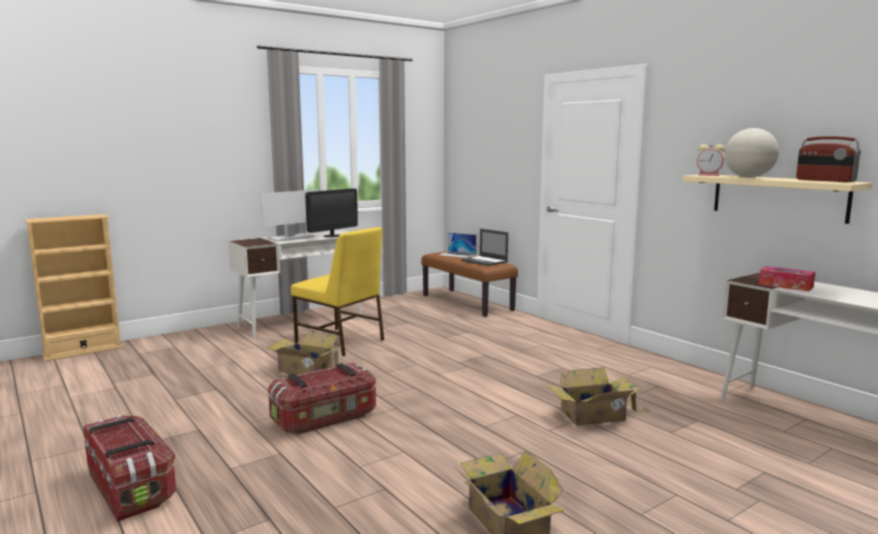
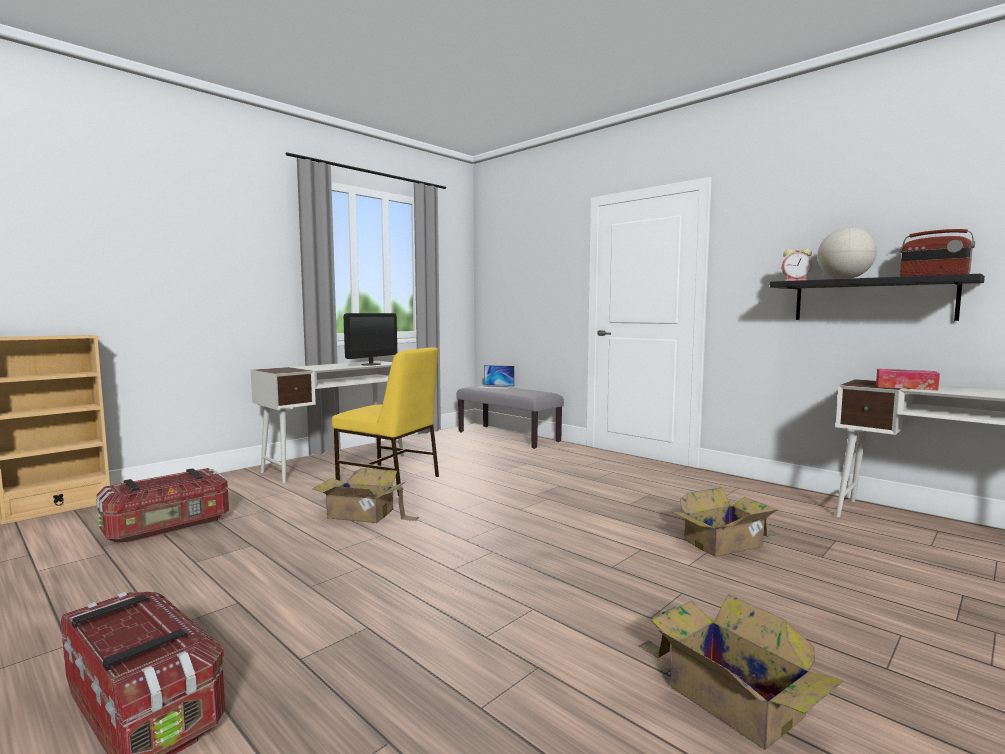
camera: 10 degrees left, 5 degrees down
(290, 238) = (324, 366): monitor -> none
(325, 419) = (410, 573): storage box -> storage box (168, 527)
(467, 303) = (508, 436): brown bench -> grey bench
(485, 261) = (529, 391): laptop -> none
(778, 197) = (872, 300): beige shelf -> black shelf

